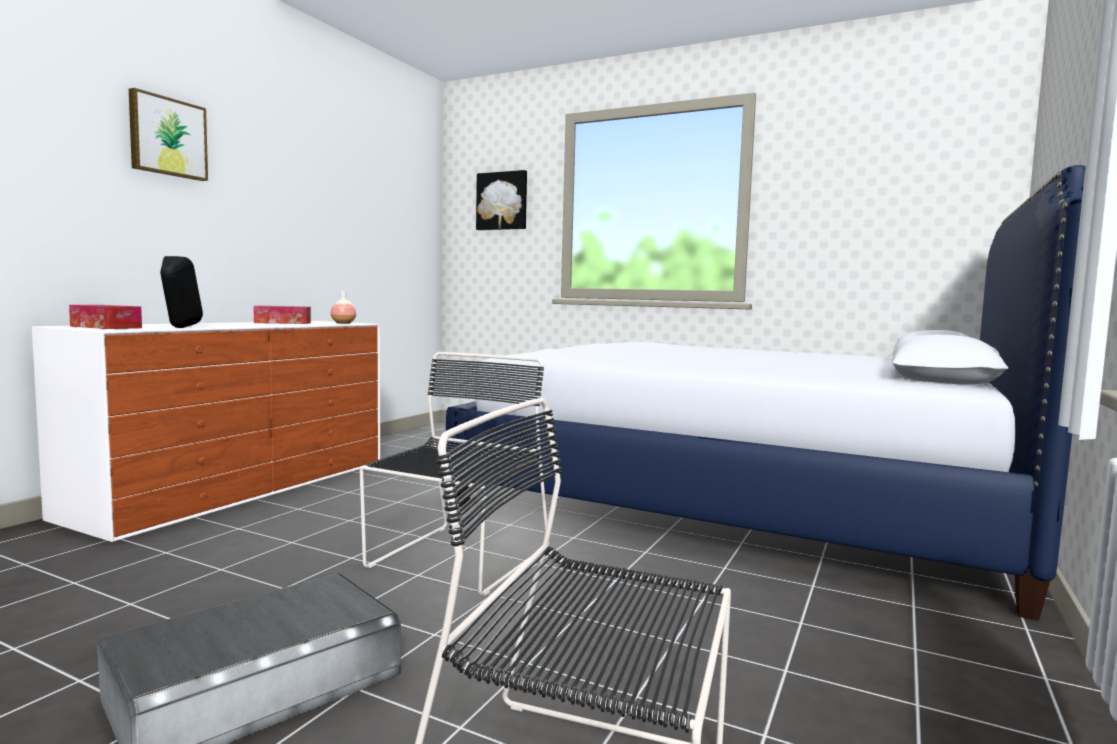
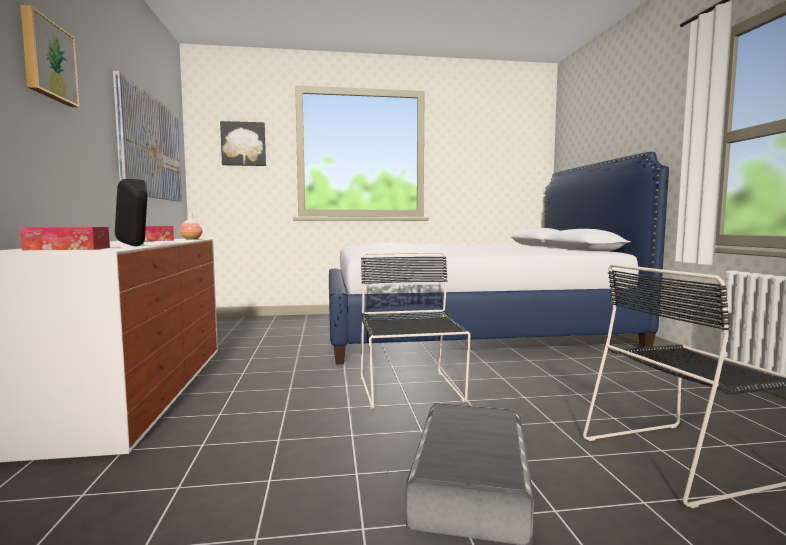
camera: 35 degrees left, 0 degrees up
(359, 214) = (150, 147): none -> picture

